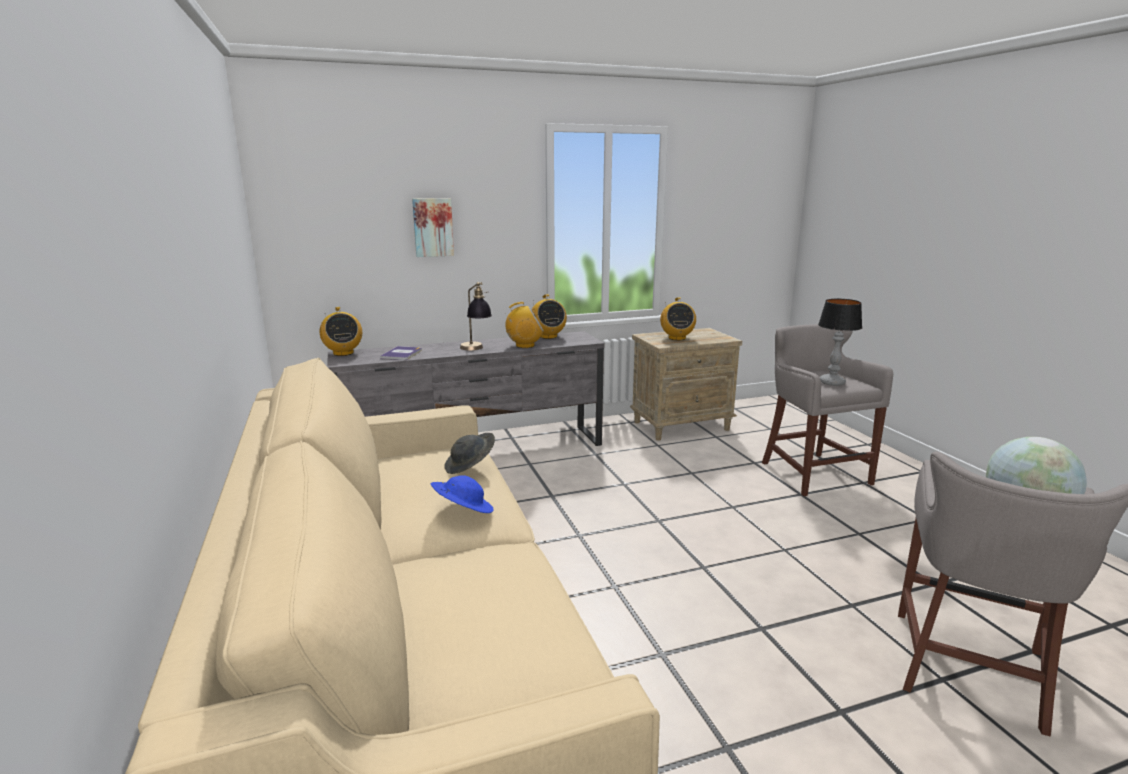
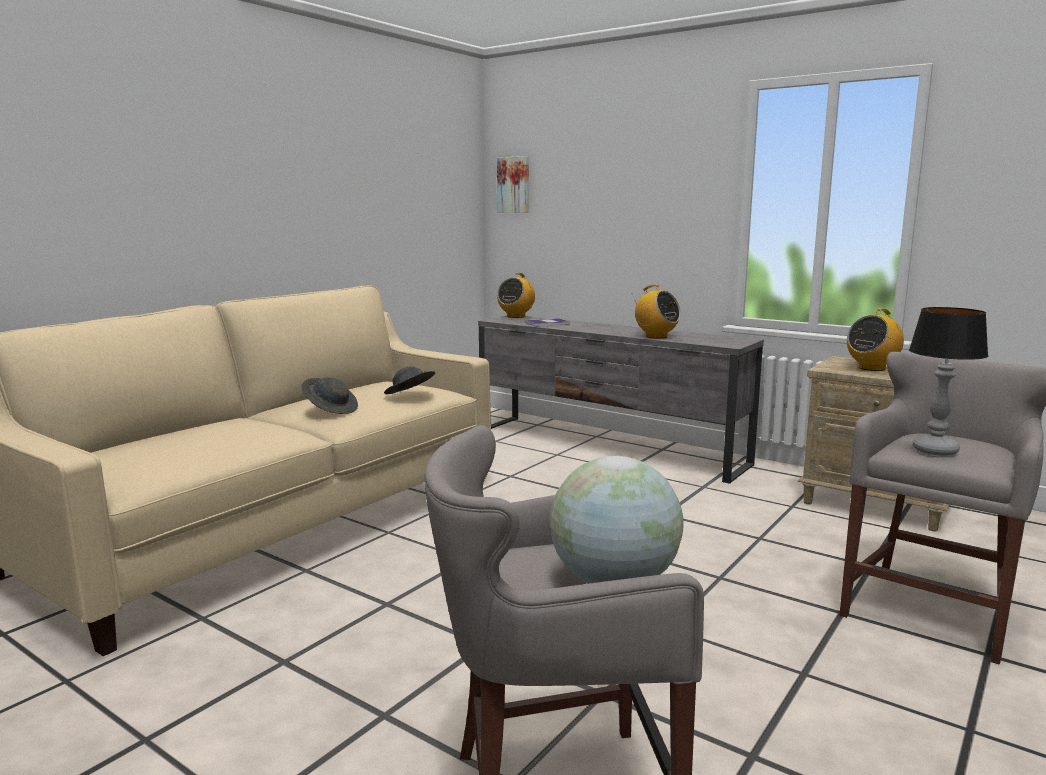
camera: 55 degrees right, 5 degrees down
(433, 227) = (620, 203): picture -> picture (514, 185)
(462, 511) = (331, 409): blue hat -> grey hat
(476, 349) = (607, 331): table lamp -> none
(548, 336) = (706, 336): radio -> none

